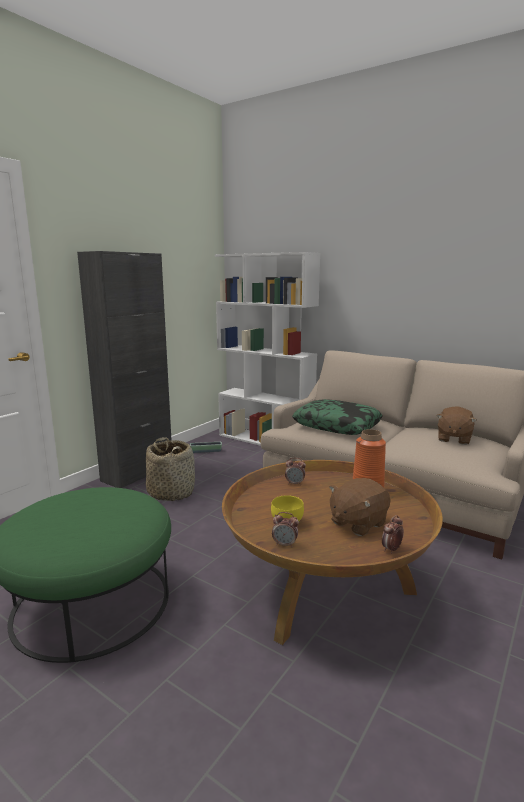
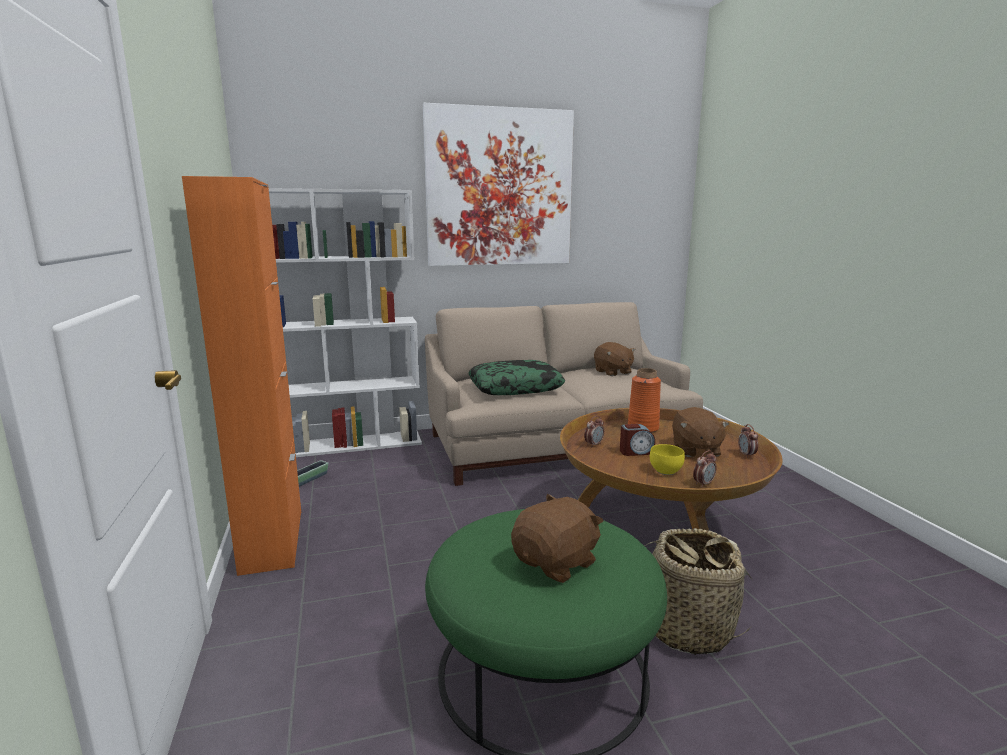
camera: 50 degrees left, 0 degrees up
(68, 522) = (556, 563): none -> brown plush toy
(137, 473) = (272, 540): black cabinet -> orange cabinet
(171, 492) = (370, 537): basket -> basket (686, 628)
(308, 501) = (636, 452): none -> alarm clock
(400, 247) = (499, 188): none -> picture

